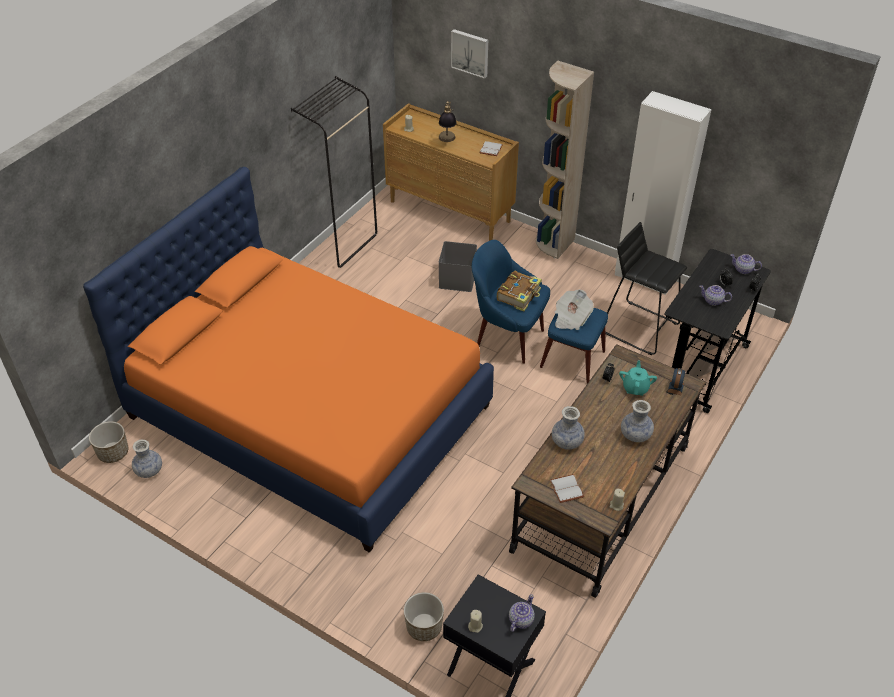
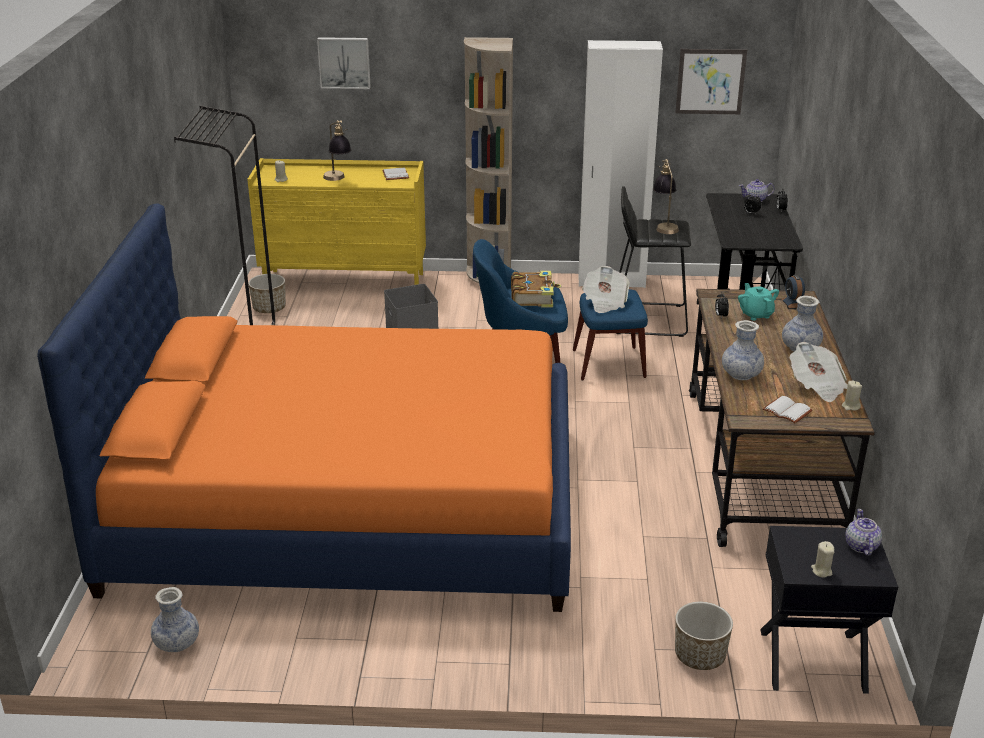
camera: 30 degrees left, 15 degrees down
(113, 453) = (102, 644): planter -> planter (269, 308)
(450, 211) = (345, 282): brown dresser -> yellow dresser
(611, 476) = (817, 386): none -> newspaper
(661, 265) = (664, 225): none -> table lamp
(713, 301) = (756, 227): teapot -> none
(750, 153) = (710, 81): none -> picture

